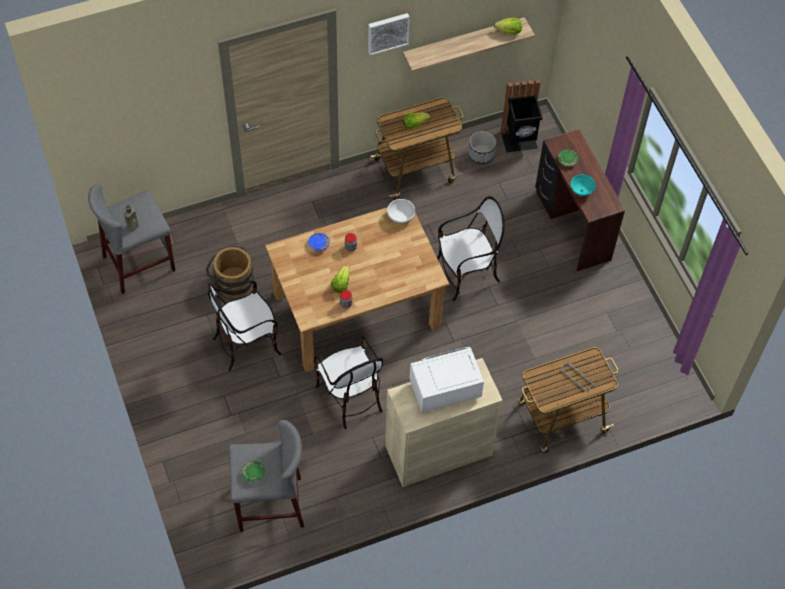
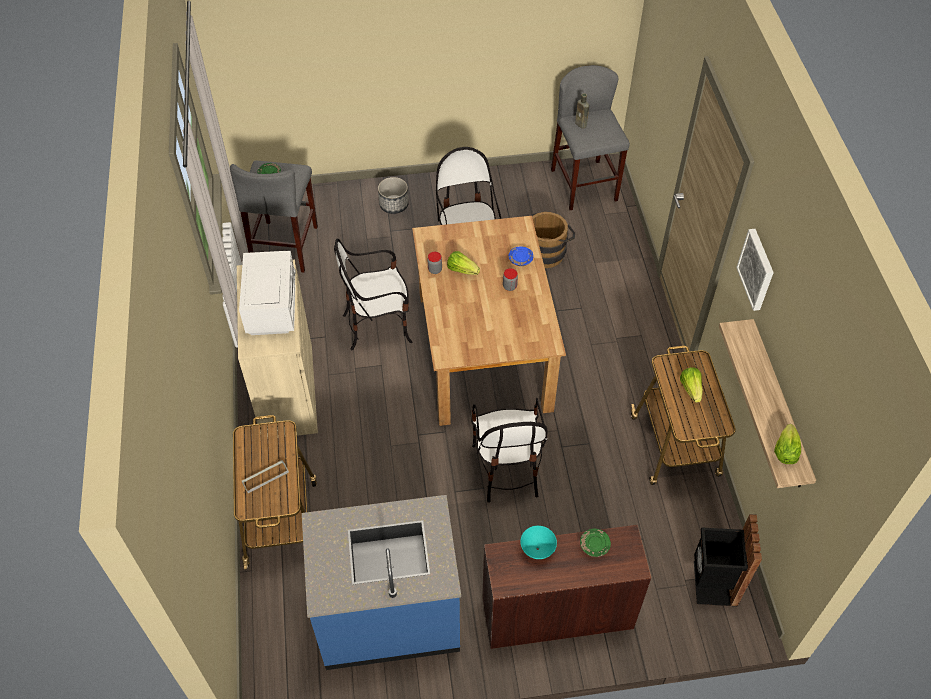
camera: 105 degrees right, 5 degrees down
(401, 216) = (542, 341): white bowl -> none
(481, 155) = (692, 528): planter -> planter (393, 204)
(608, 327) = (388, 614): none -> blue counter

